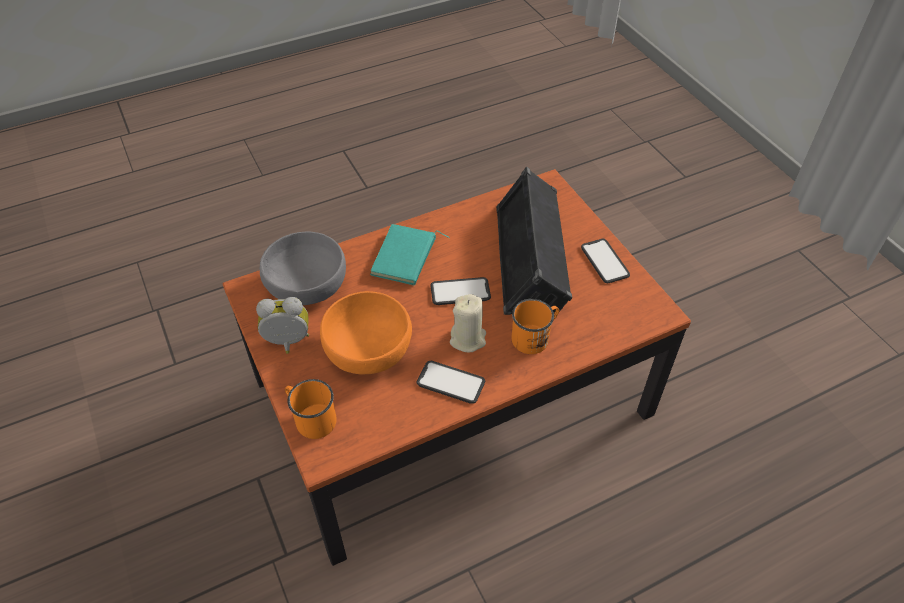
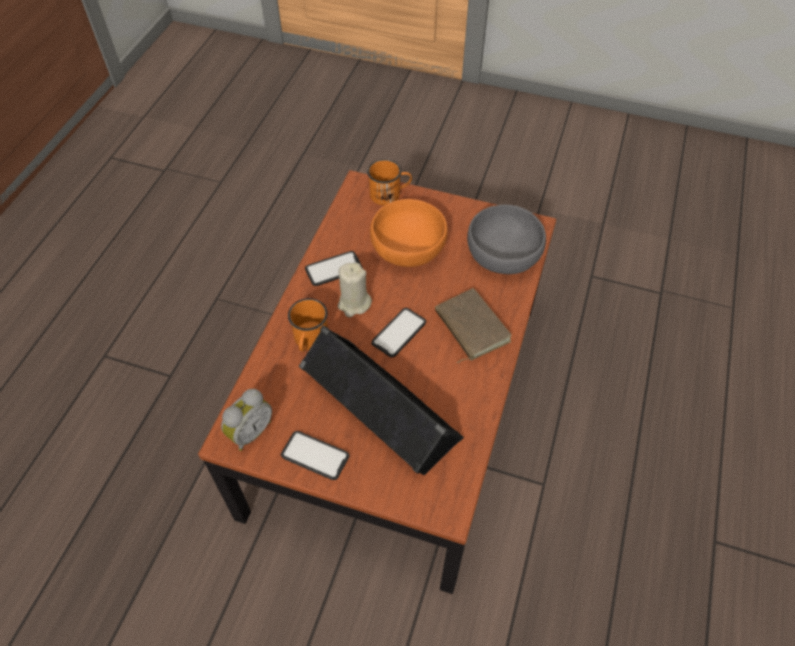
camera: 135 degrees right, 5 degrees up
(288, 343) = (460, 217): alarm clock -> alarm clock (249, 431)
(406, 258) = (469, 327): turquoise book -> brown book

